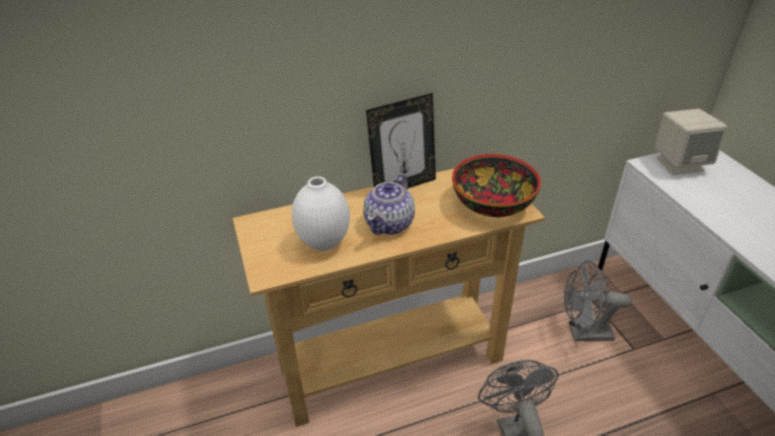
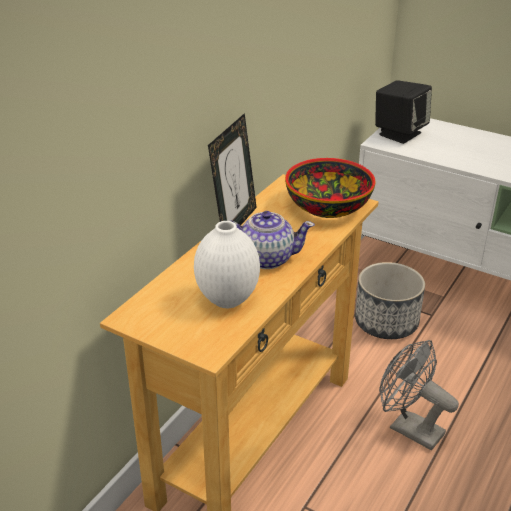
camera: 40 degrees left, 5 degrees down
(390, 223) = (265, 258): teapot -> teapot turned 75 degrees counterclockwise
(583, 333) = (386, 322): grey fan -> planter
(679, 163) = (399, 133): beige speaker -> black speaker

